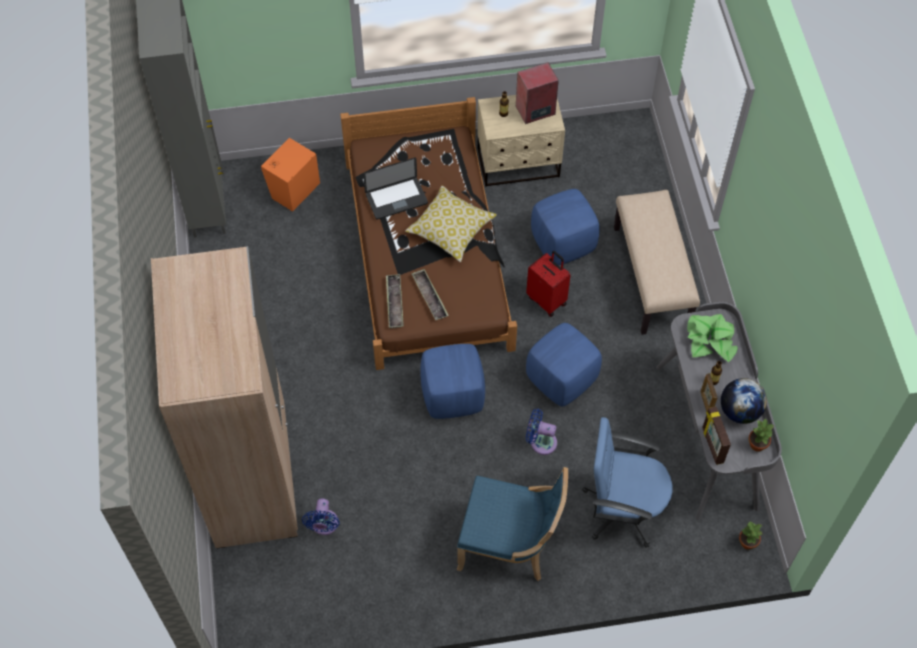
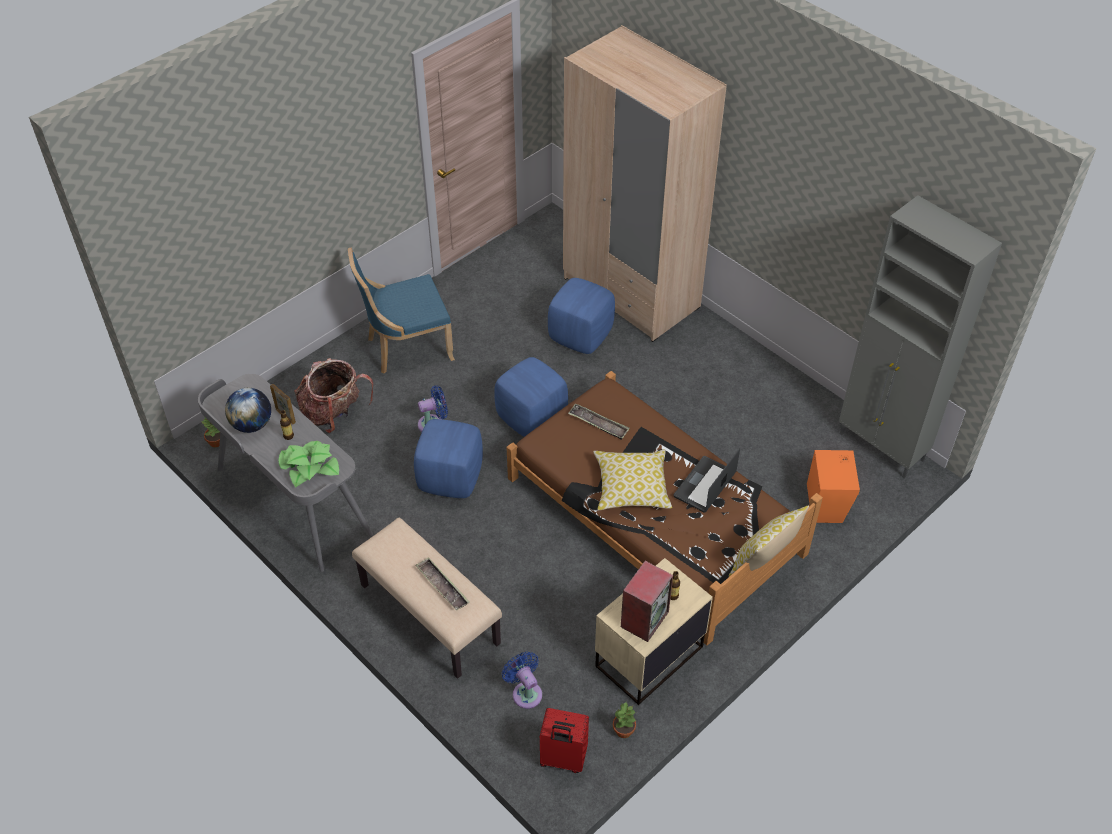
camera: 145 degrees right, 10 degrees down
(324, 525) = (551, 293): blue fan -> blue fan (525, 692)
(394, 303) = (622, 403): tray -> tray (442, 586)
(408, 128) = (763, 562): none -> pillow
(547, 300) = (512, 536): red suitcase -> red suitcase (562, 759)
(562, 243) = (539, 597): blue ottoman -> blue ottoman (581, 335)
(622, 508) = (334, 413): blue office chair -> backpack
(712, 445) = (263, 388): picture frame -> none
(758, 444) = (223, 408): potted plant -> potted plant (623, 731)

